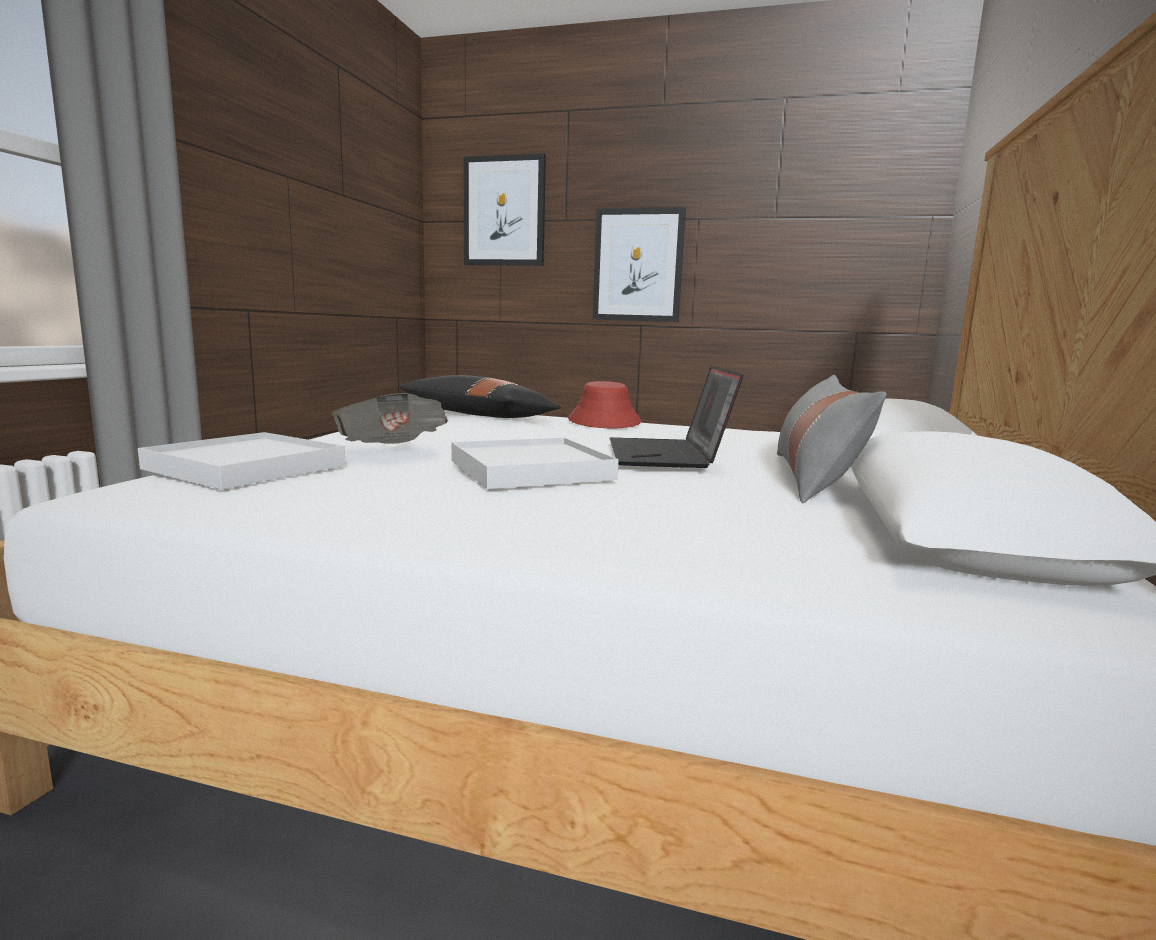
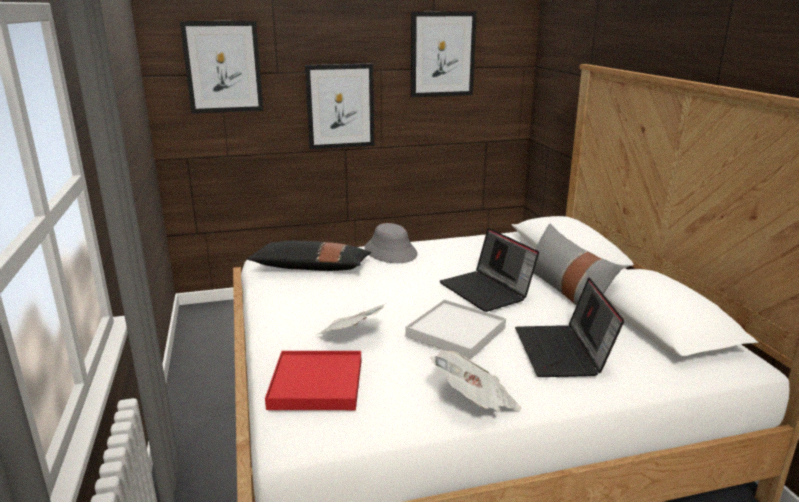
camera: 30 degrees left, 10 degrees up
(245, 467) = (316, 384): white tray -> red tray
(394, 522) = (475, 401): none -> newspaper
(604, 421) = (391, 252): red hat -> grey hat
(667, 515) = (563, 352): none -> laptop
(790, 196) = (442, 54): none -> picture

